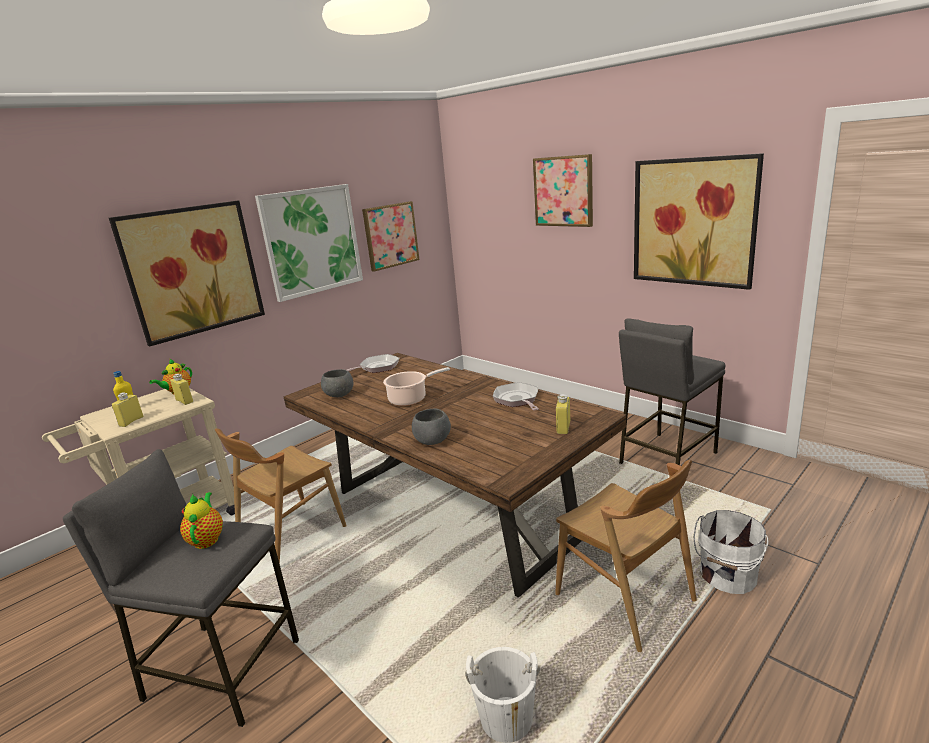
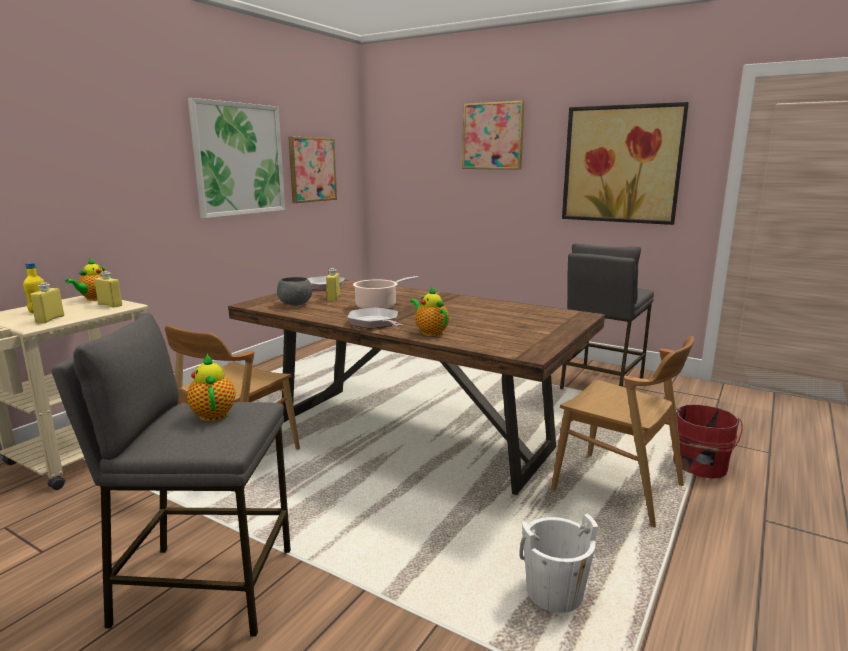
camera: 15 degrees left, 5 degrees down
(193, 270) = (116, 166): picture -> none
(433, 441) = (430, 332): grey bowl -> teapot
(517, 400) = (492, 306): frying pan -> frying pan (375, 323)
(563, 427) = (554, 322): yellow bottle -> yellow bottle (333, 298)
(727, 576) = (699, 466): white bucket -> red bucket

